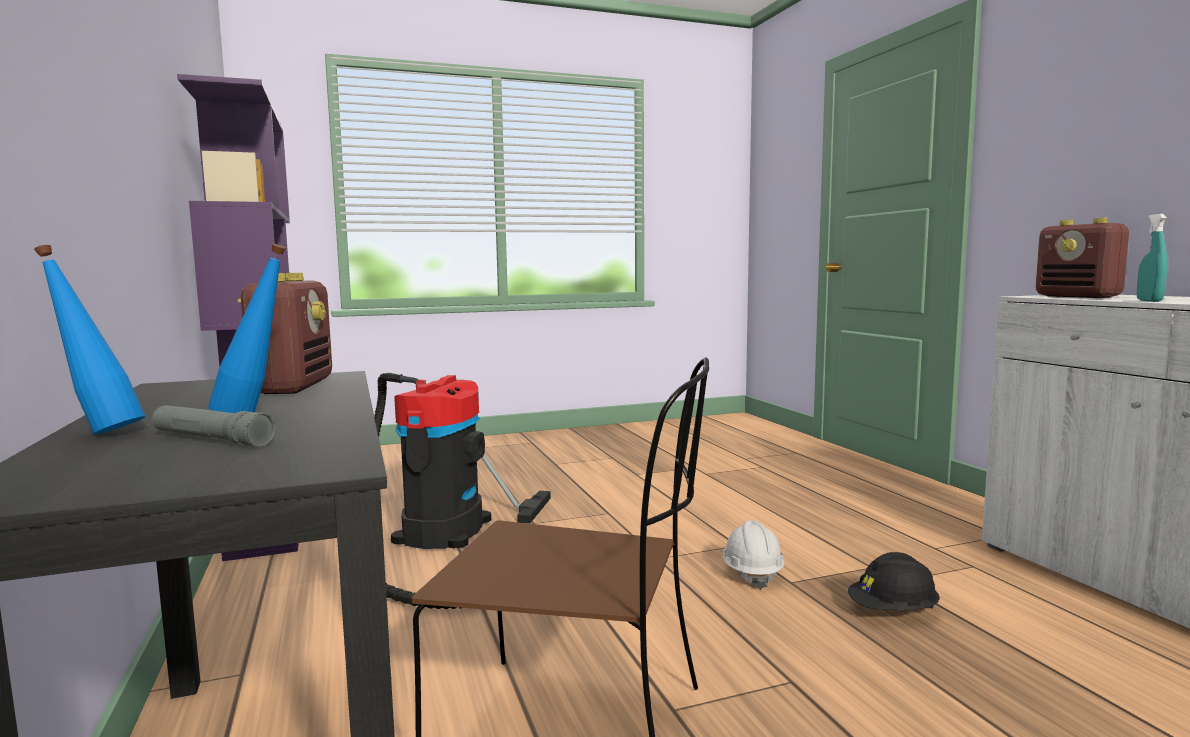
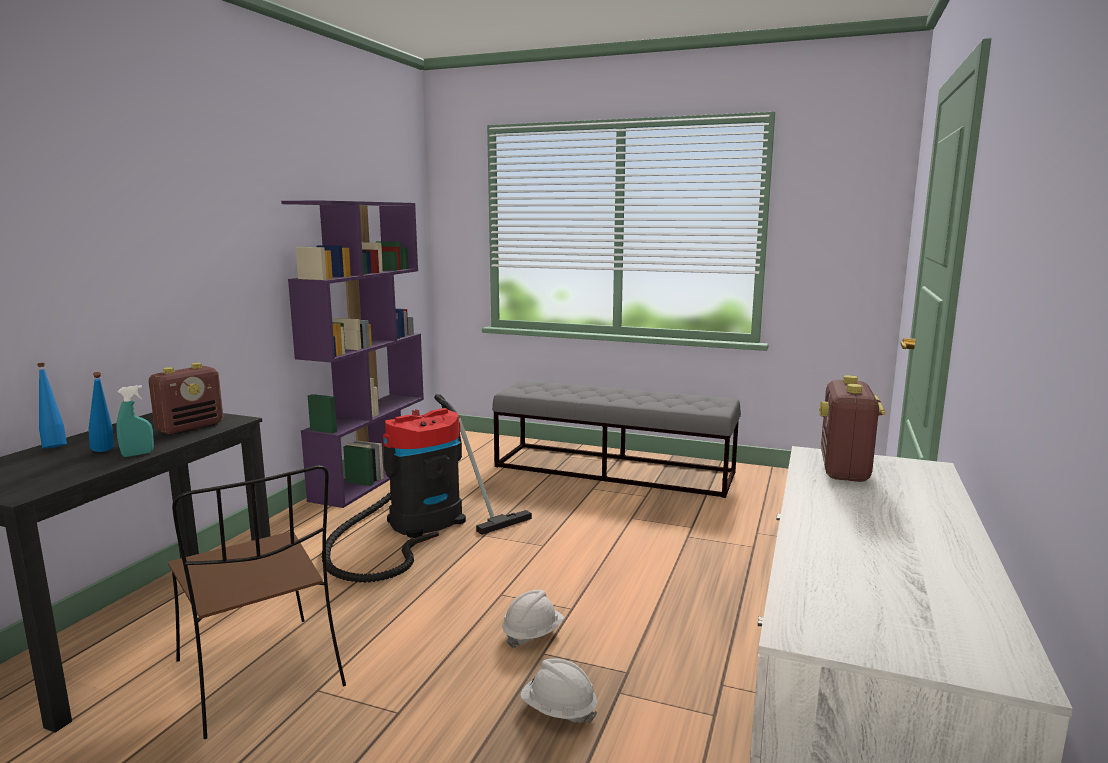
camera: 40 degrees right, 5 degrees up
(211, 439) = (54, 464): grey flashlight -> none
(543, 447) = (614, 469): none -> grey bench
(893, 611) = (558, 710): black hard hat -> white hard hat
(1149, 301) = (806, 502): turquoise spray bottle -> turquoise spray bottle (138, 454)

